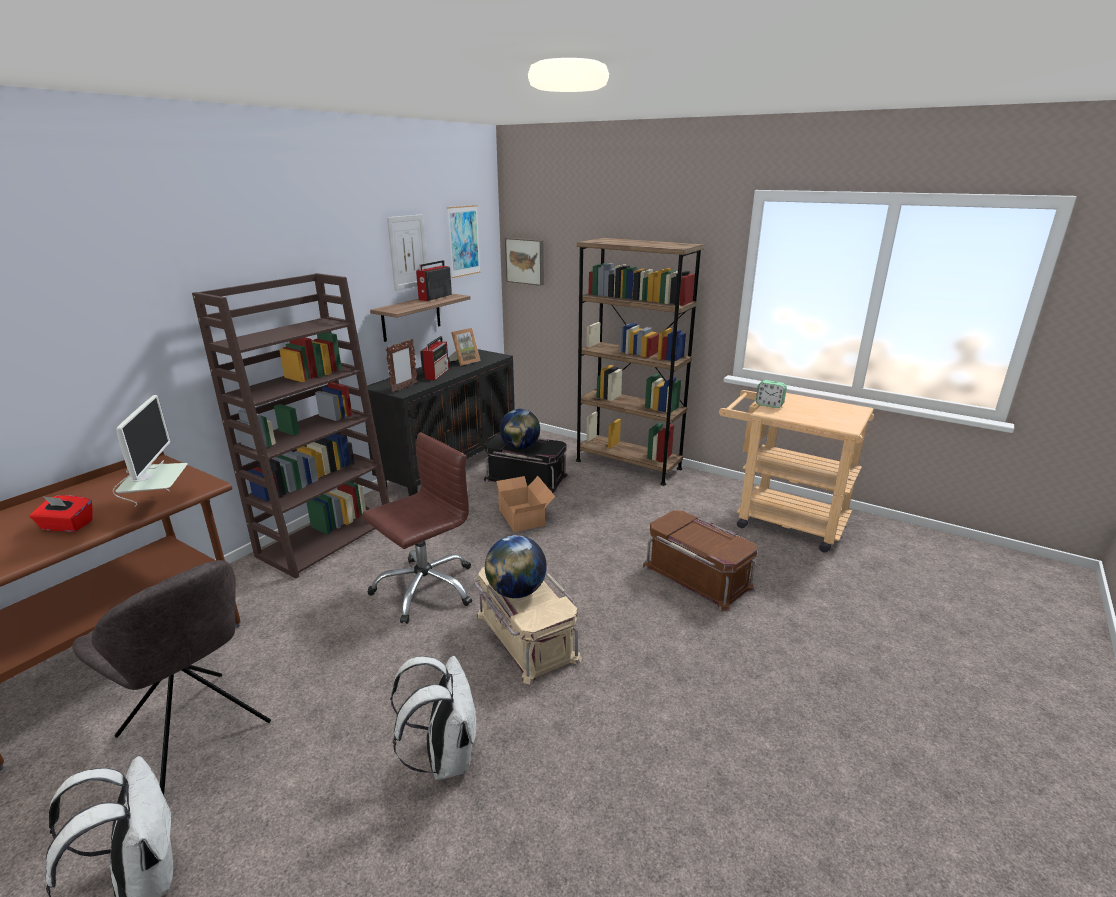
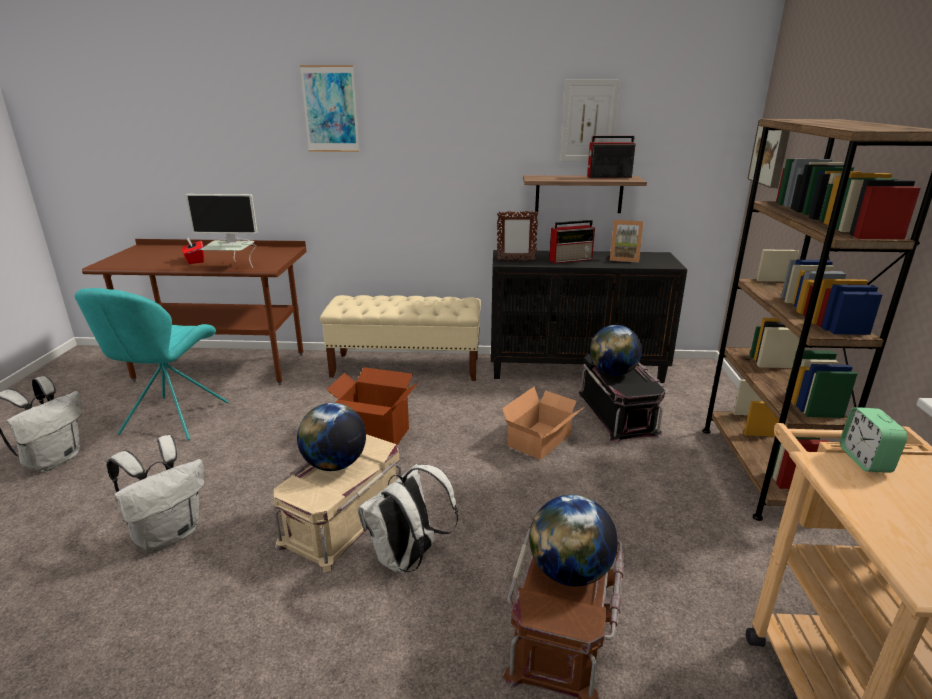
camera: 60 degrees right, 0 degrees up
(159, 505) = (232, 267): monitor -> monitor turned 45 degrees clockwise
(196, 732) = (173, 420): grey chair -> turquoise chair
(327, 537) = (406, 367): brown bookcase -> beige bench
(425, 588) = (376, 435): brown office chair -> cardboard box
(464, 241) = (685, 117): picture -> picture (330, 109)
(599, 617) = (408, 559): none -> white backpack
(705, 536) = (569, 572): none -> globe

